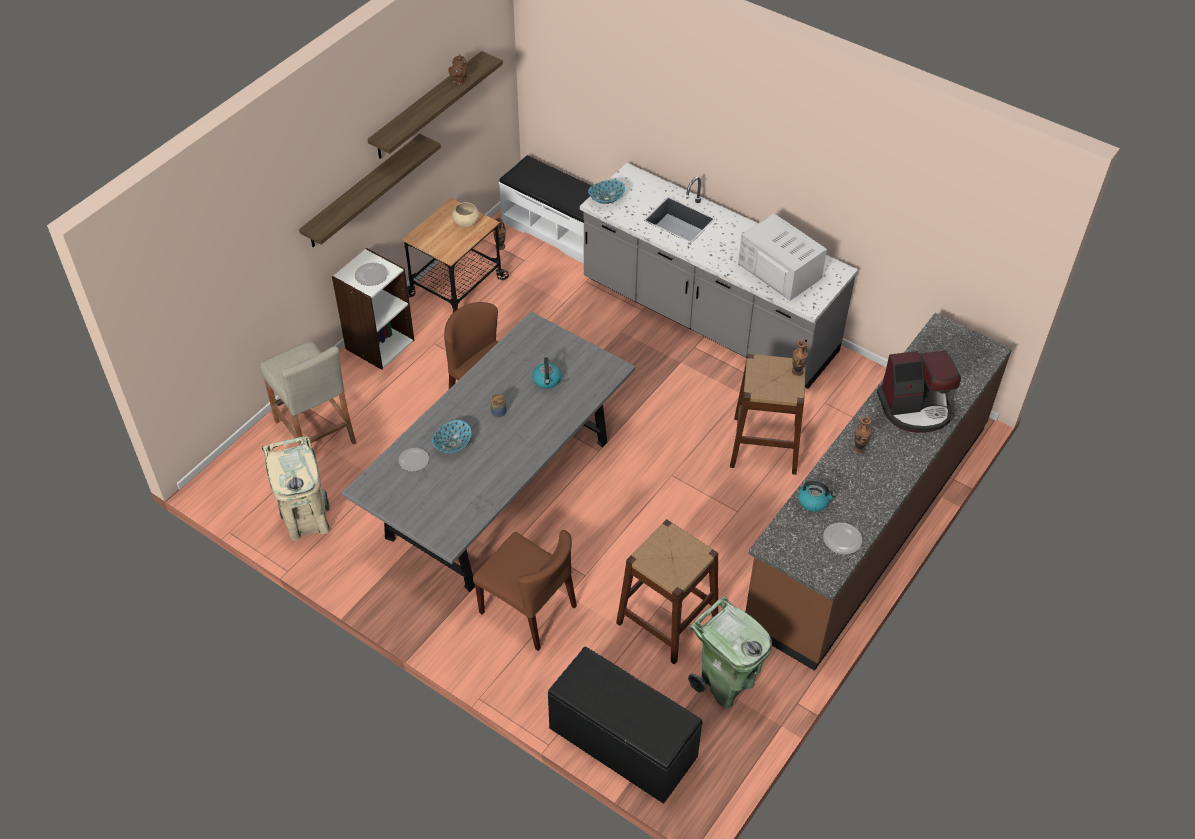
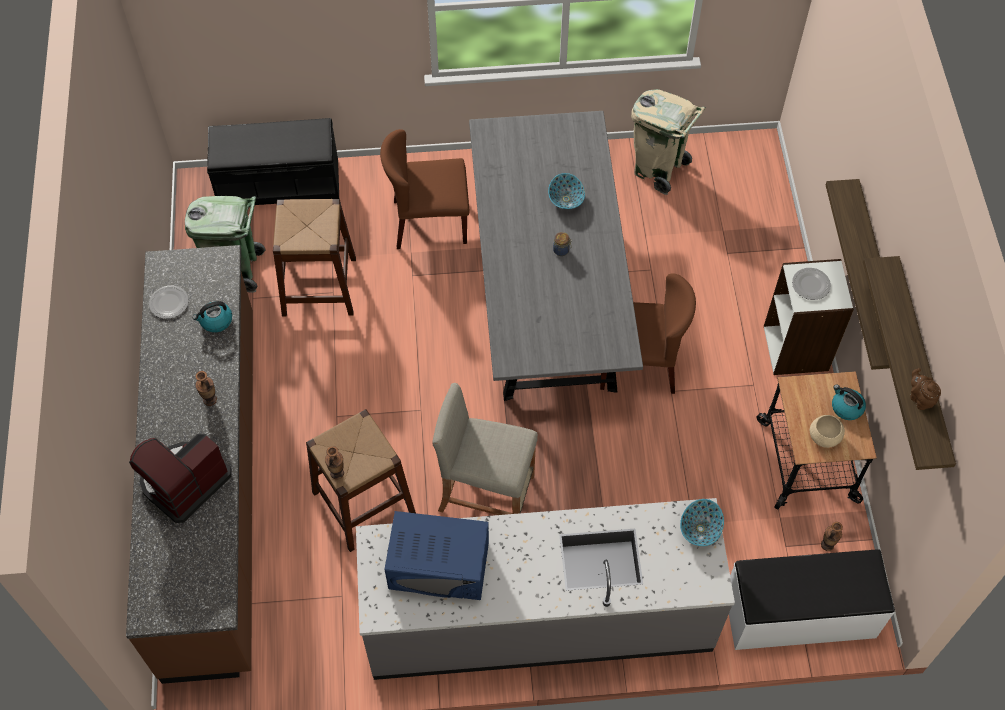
camera: 140 degrees right, 10 degrees up
(315, 432) = (742, 236): beige stool -> beige stool (486, 493)
(413, 461) = (579, 166): plate -> none
(547, 380) = (553, 307): kettle -> kettle (846, 407)
(779, 271) = (439, 565): white microwave -> blue microwave

